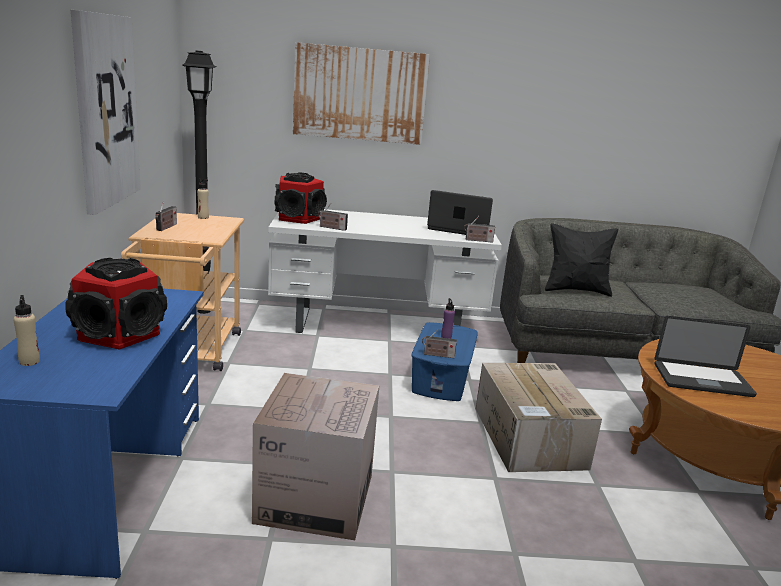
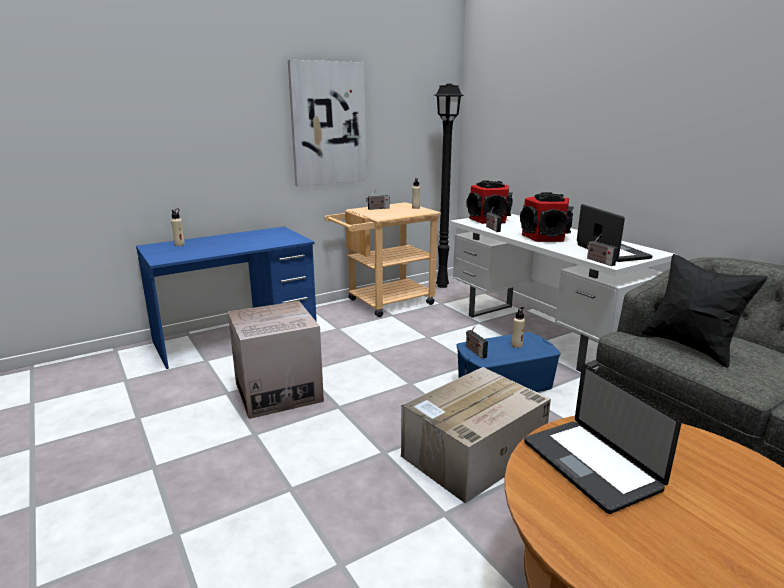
camera: 60 degrees right, 0 degrees up
(119, 333) = (230, 245): speaker -> speaker (545, 237)
(360, 94) = (569, 111): picture -> none
(446, 337) = (517, 345): purple bottle -> beige bottle

